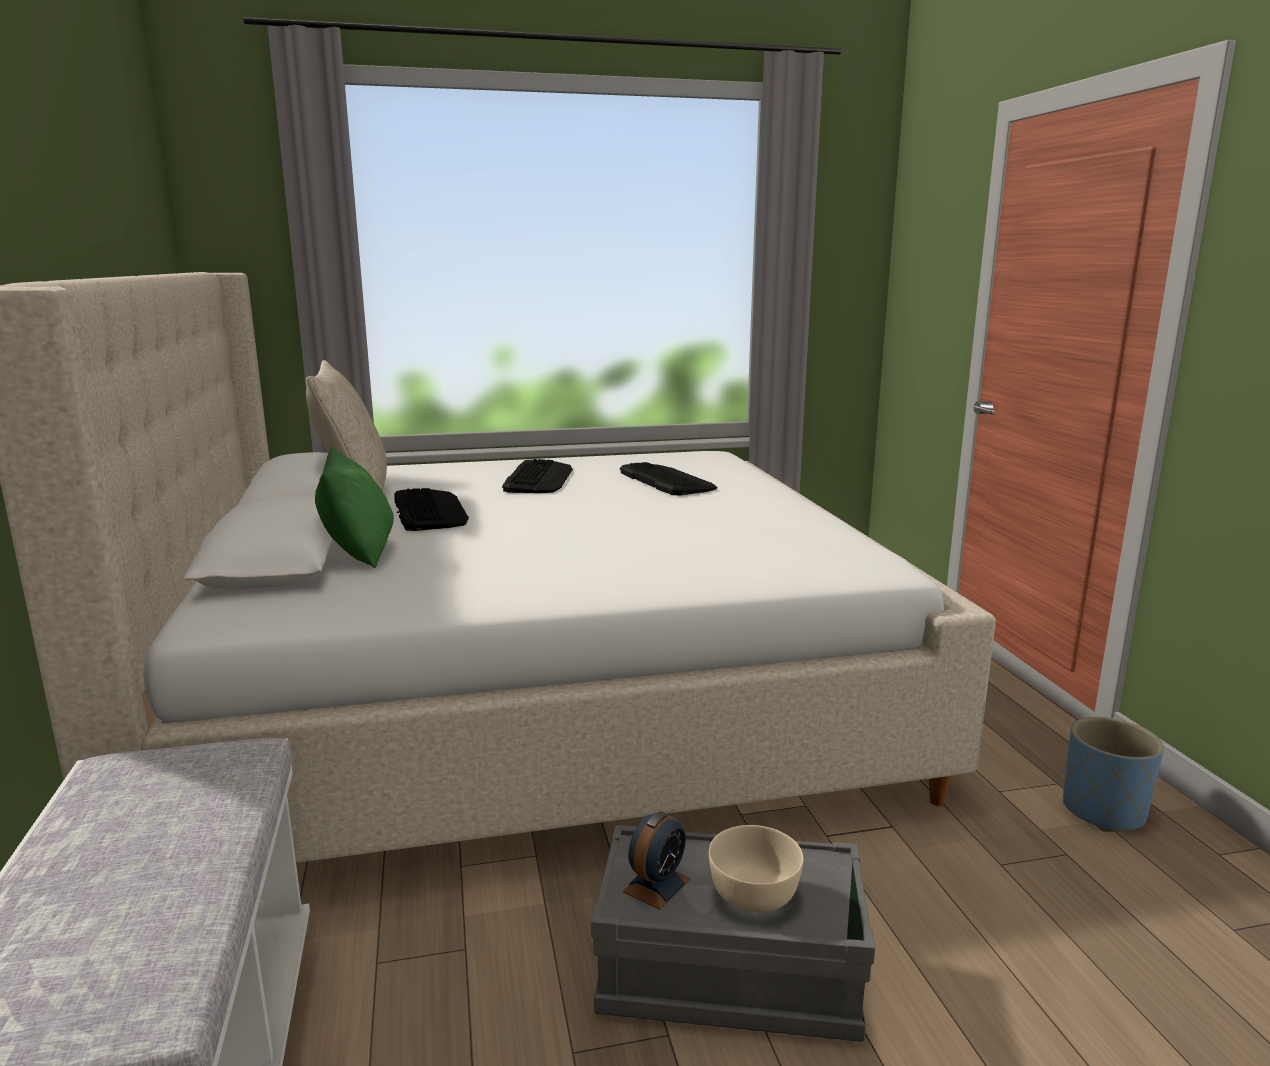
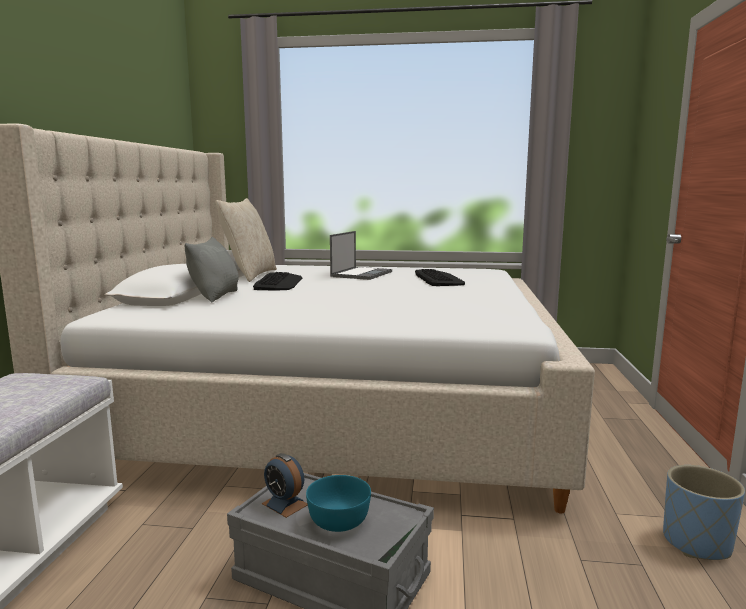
camera: 20 degrees right, 5 degrees down
(359, 553) = (215, 296): green pillow -> grey pillow
(539, 478) = (362, 274): keyboard -> laptop
(656, 885) = (285, 504): alarm clock -> alarm clock turned 75 degrees clockwise
(755, 893) = (339, 520): beige bowl -> turquoise bowl

